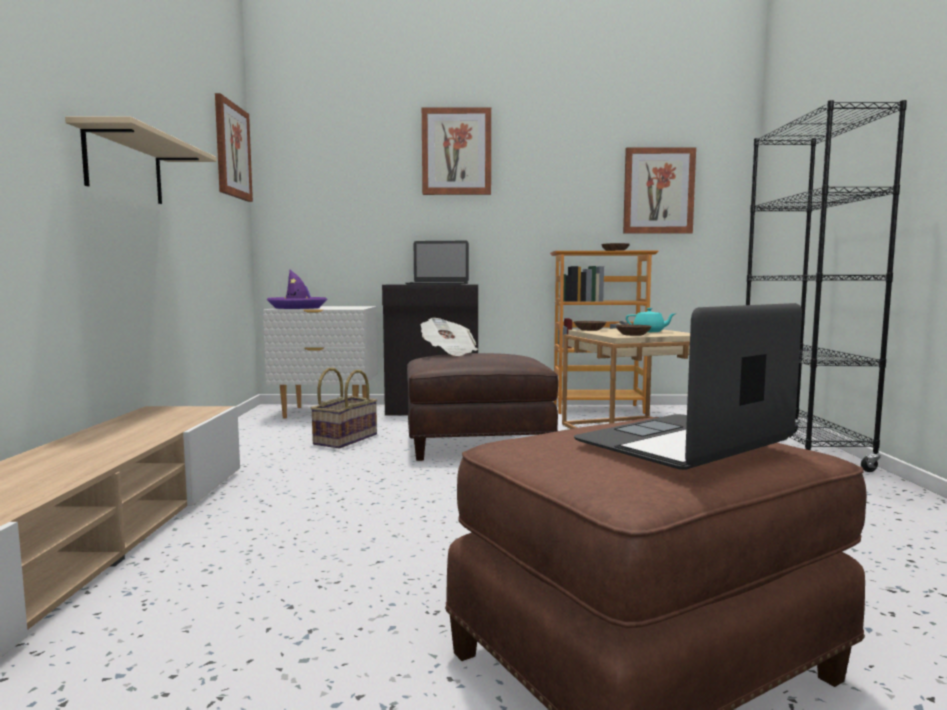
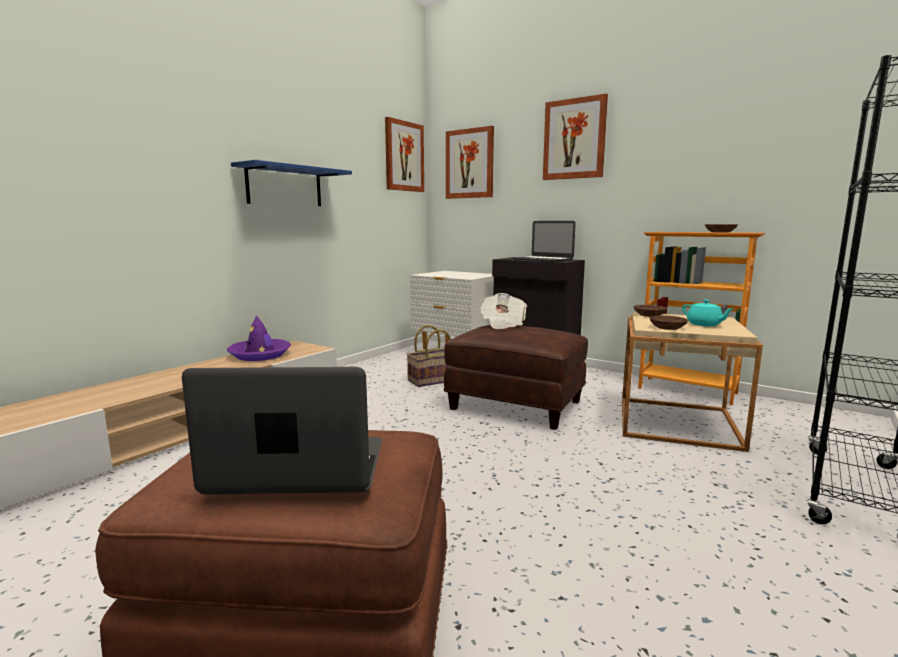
camera: 35 degrees right, 5 degrees up
(124, 167) = (285, 186): beige shelf -> blue shelf
(297, 307) = (438, 274): purple hat -> purple hat (260, 355)
(658, 191) = (789, 163): picture -> picture (469, 164)

